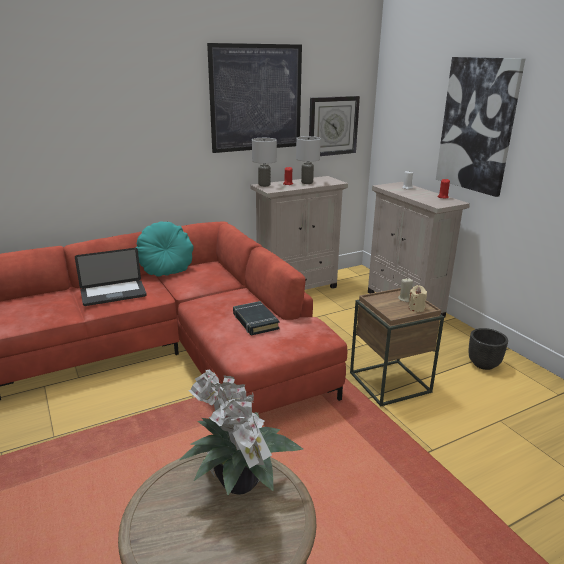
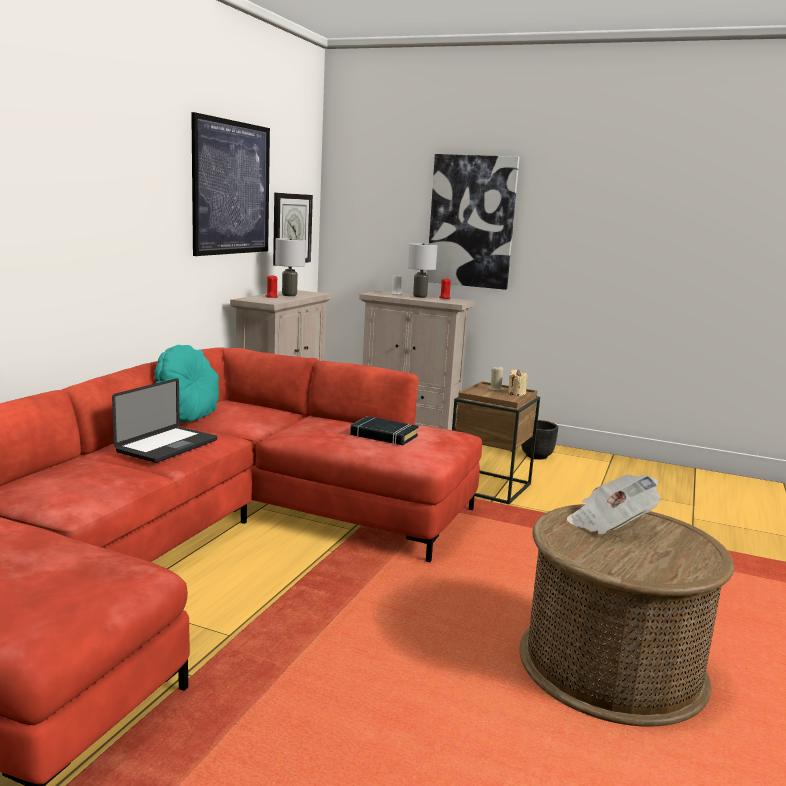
camera: 40 degrees left, 10 degrees down
(240, 487) = (610, 524): potted plant -> newspaper
(263, 185) = (249, 299): white table lamp -> white table lamp (419, 297)

